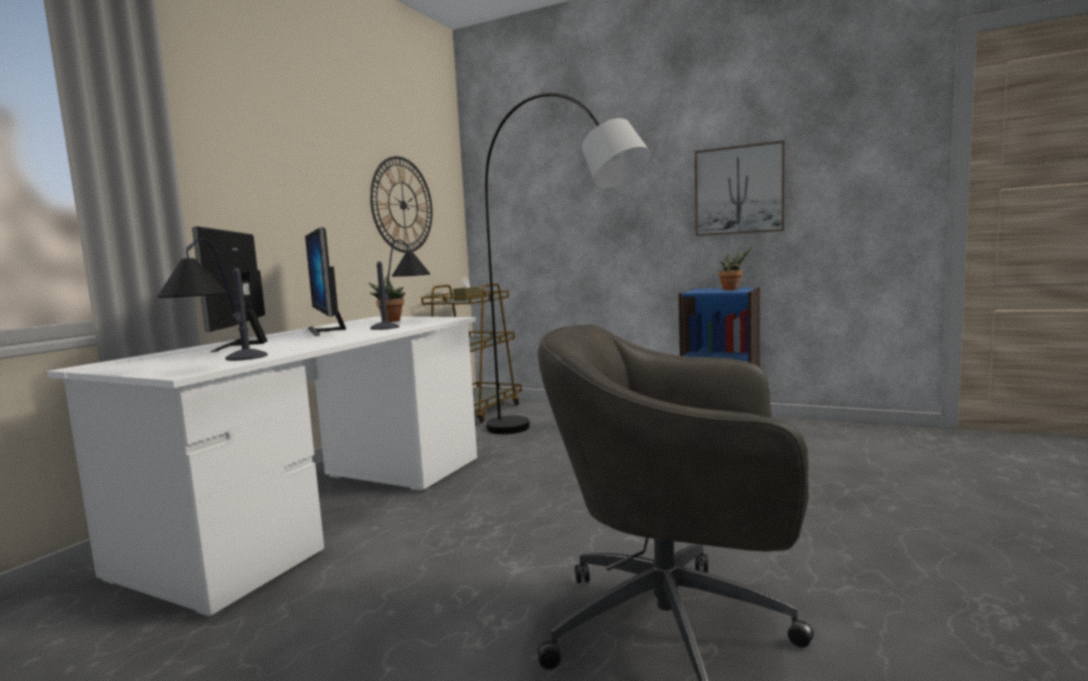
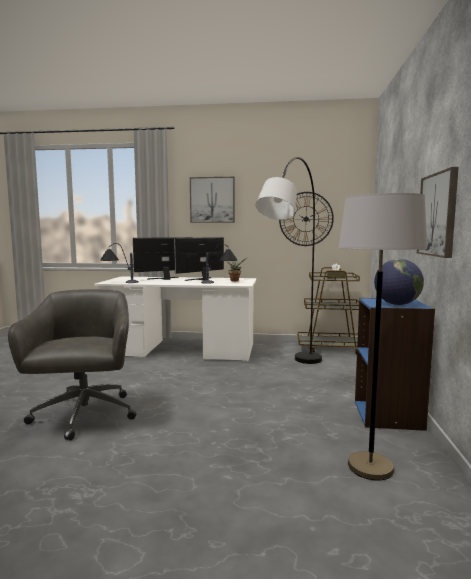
camera: 70 degrees right, 0 degrees up
(255, 148) = (212, 200): none -> picture
(732, 289) = (397, 304): potted plant -> globe
(844, 445) = (370, 467): none -> grey floor lamp

